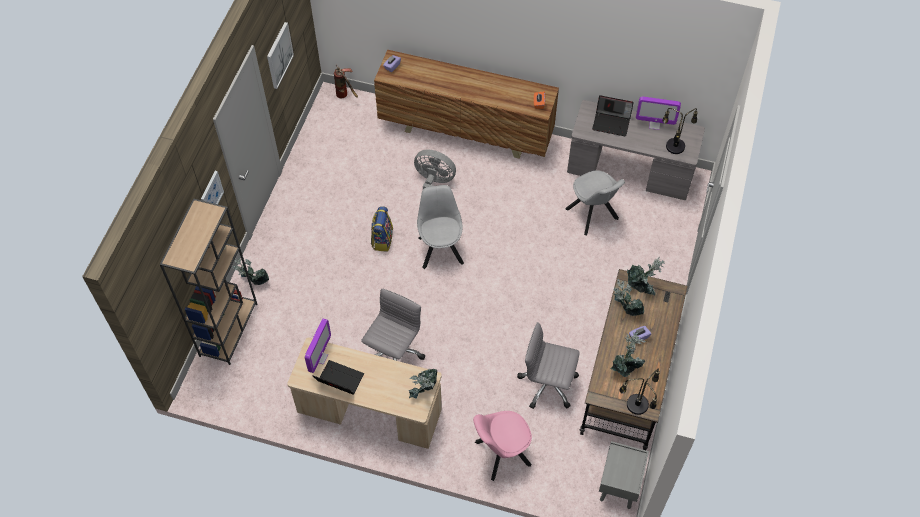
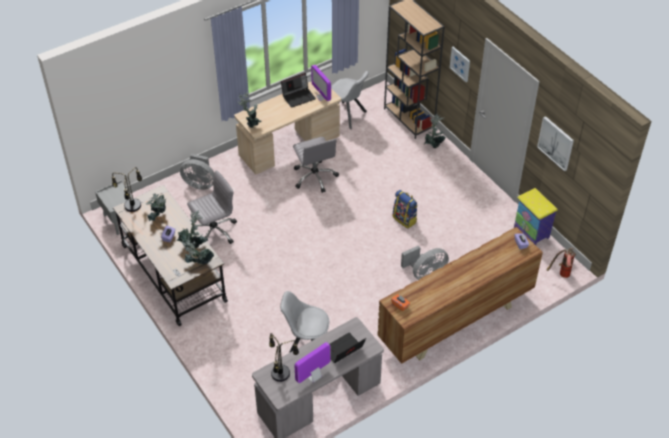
camera: 130 degrees right, 10 degrees down
(313, 139) = (531, 233): none -> nightstand
(440, 249) = (366, 243): grey chair -> grey chair (347, 115)
(501, 454) = (200, 183): pink chair -> grey fan

